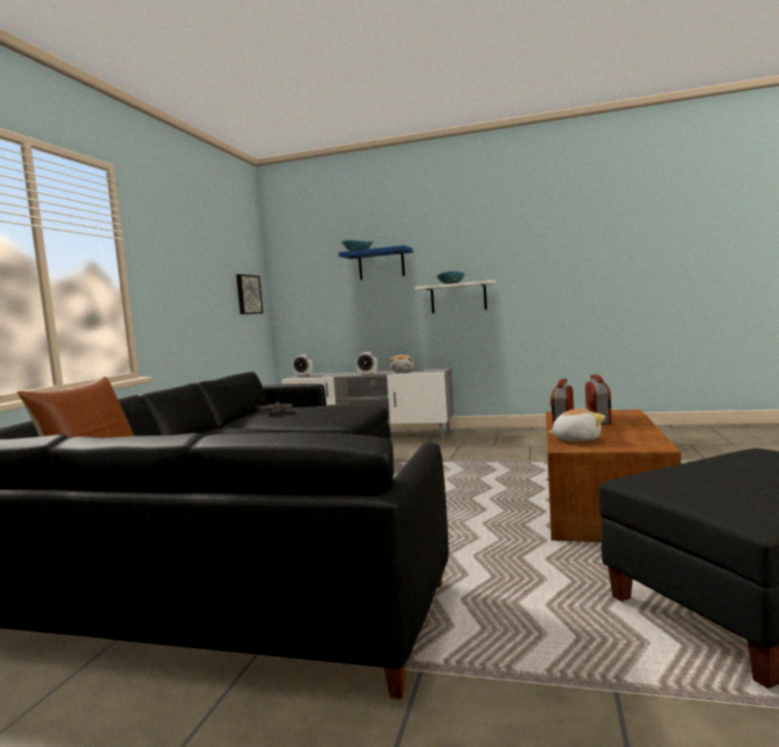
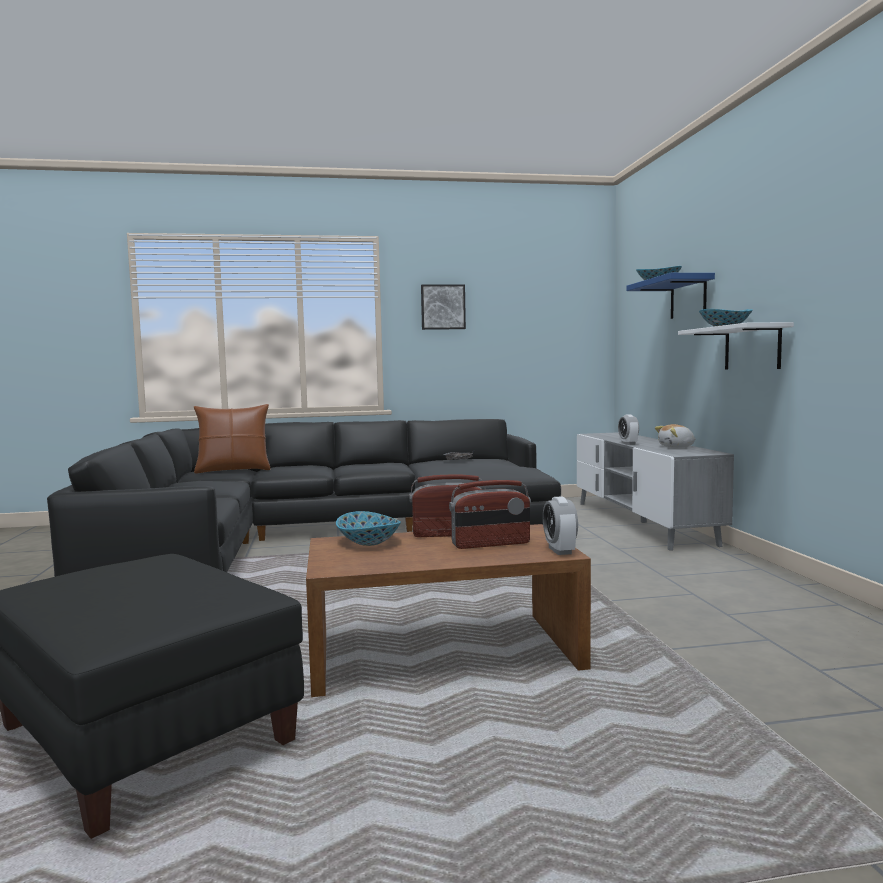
camera: 65 degrees right, 0 degrees up
(248, 294) = (568, 336): picture -> picture (442, 307)
(303, 376) = (605, 434): alarm clock -> alarm clock (560, 550)
(576, 439) = (369, 542): plush toy -> bowl

